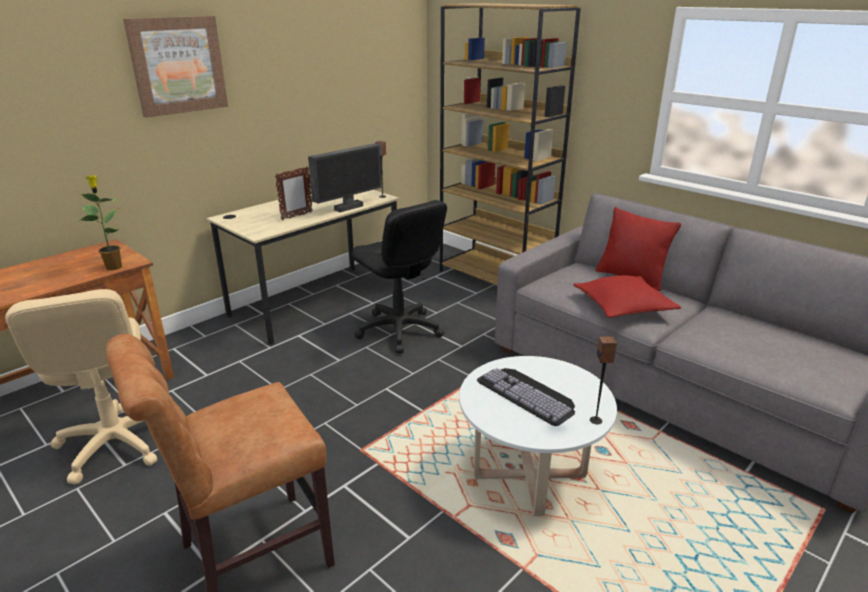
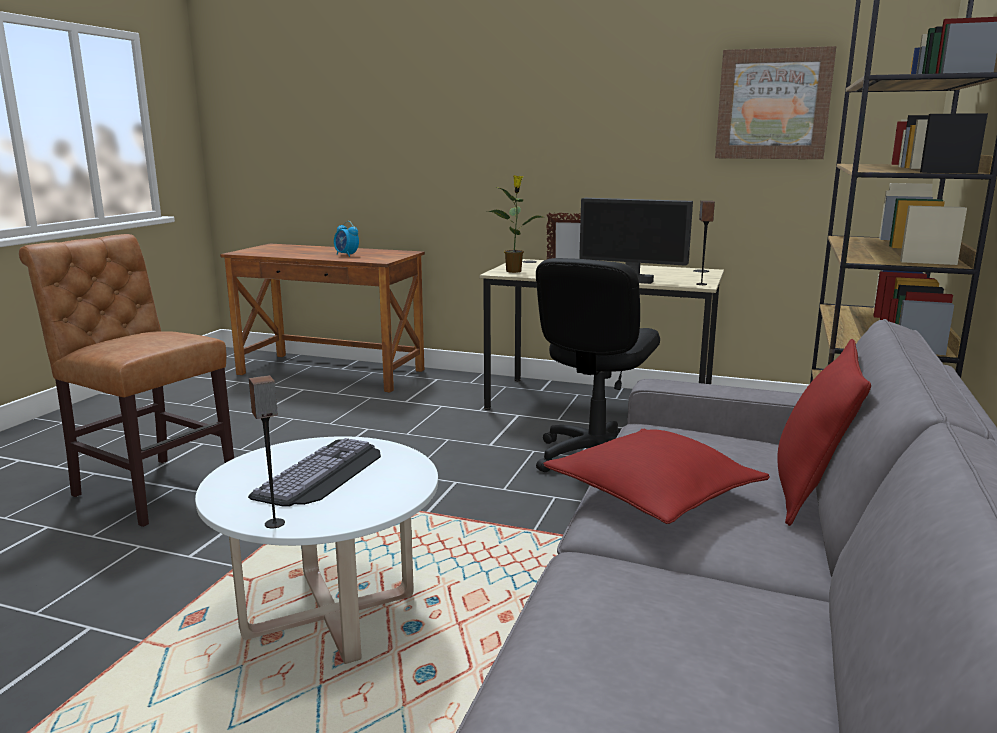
camera: 65 degrees right, 10 degrees down
(69, 271) = (346, 255): none -> alarm clock
(114, 266) = (366, 259): potted plant -> potted plant (514, 271)
(115, 443) = (283, 403): beige office chair -> none
(178, 65) = (519, 88): picture -> picture (773, 104)

